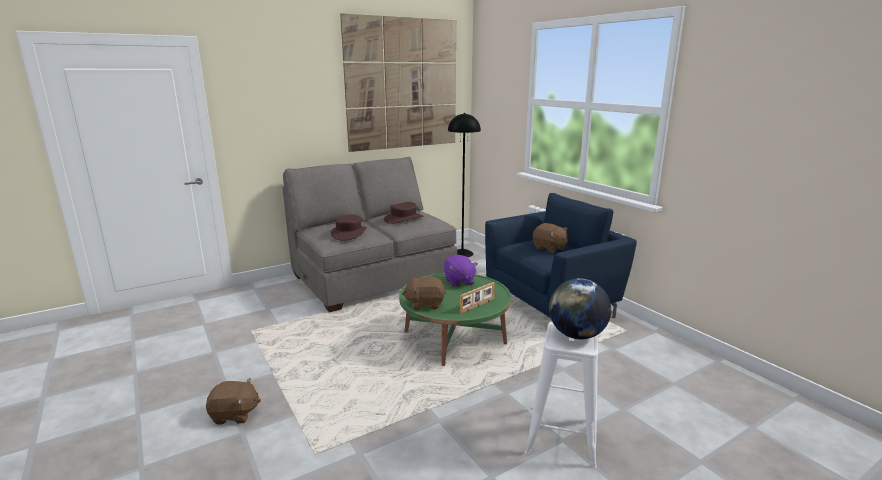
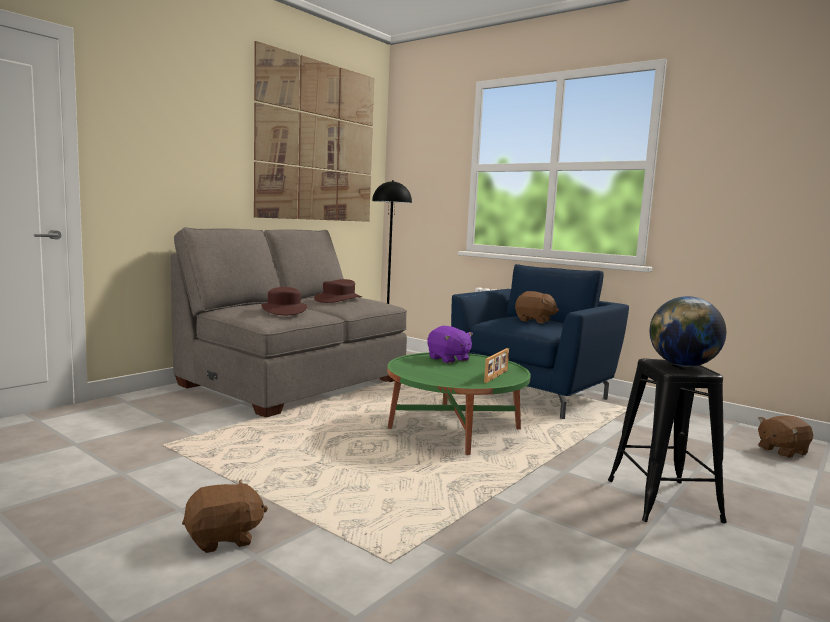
camera: 20 degrees left, 10 degrees down
(425, 304) = (433, 378): brown plush toy -> brown plush toy (781, 451)
(562, 434) = (662, 500): white stool -> black stool

